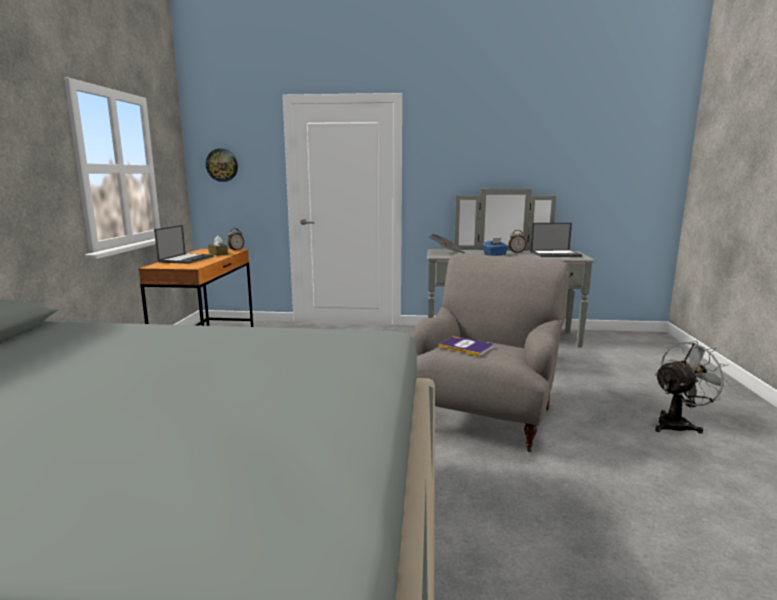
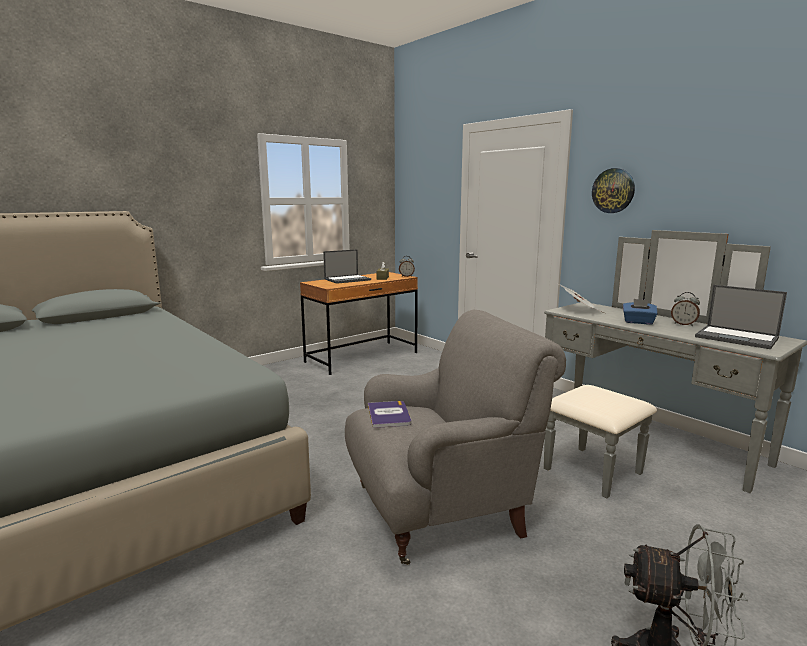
camera: 45 degrees right, 0 degrees up
(222, 165) = (416, 196): wall clock -> wall clock (613, 190)

